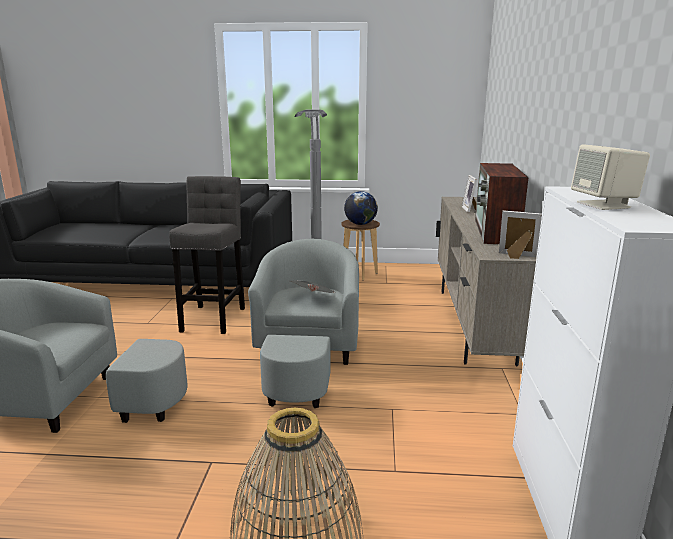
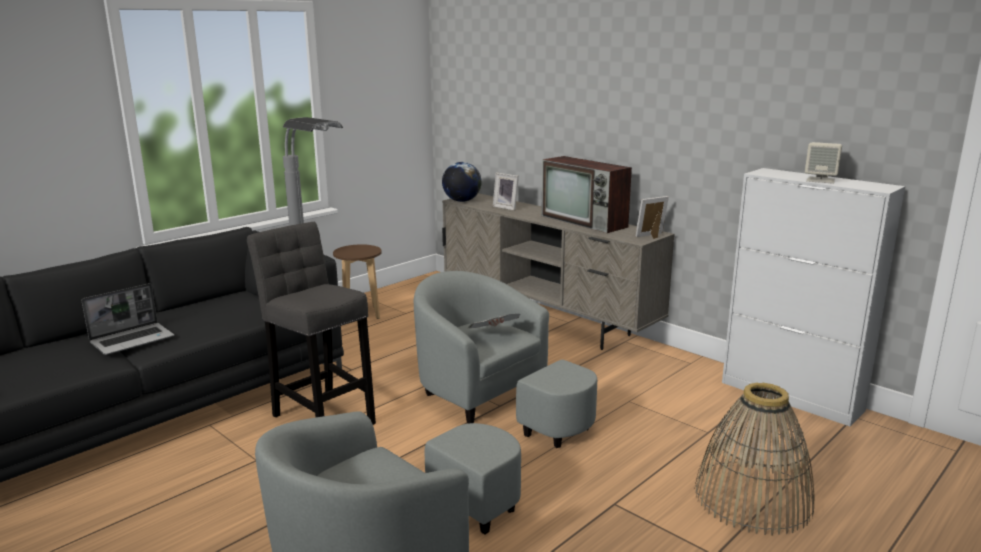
camera: 50 degrees left, 0 degrees up
(148, 232) = (133, 340): none -> laptop
(360, 224) = (362, 252): globe -> globe (461, 201)

